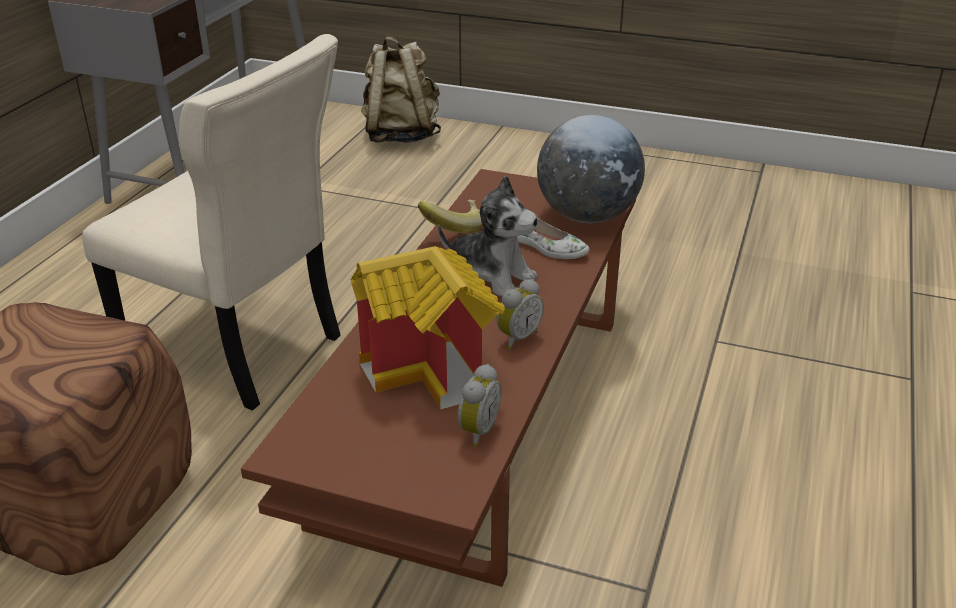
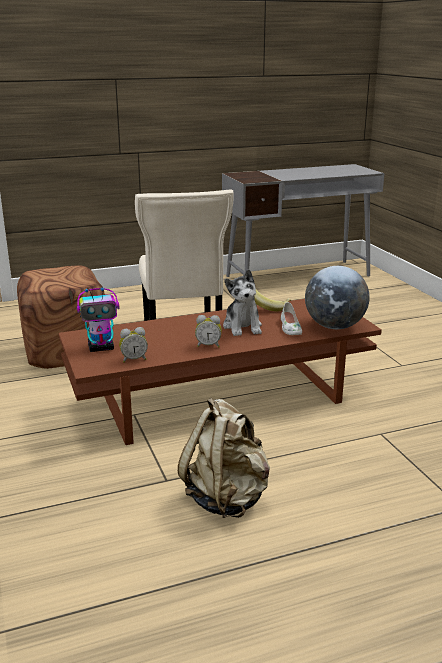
camera: 50 degrees right, 10 degrees down
(384, 445) = (101, 348): none -> toy robot
(401, 136) = (393, 296): beige backpack -> beige backpack (227, 498)
(433, 370) = (160, 339): toy house -> none

